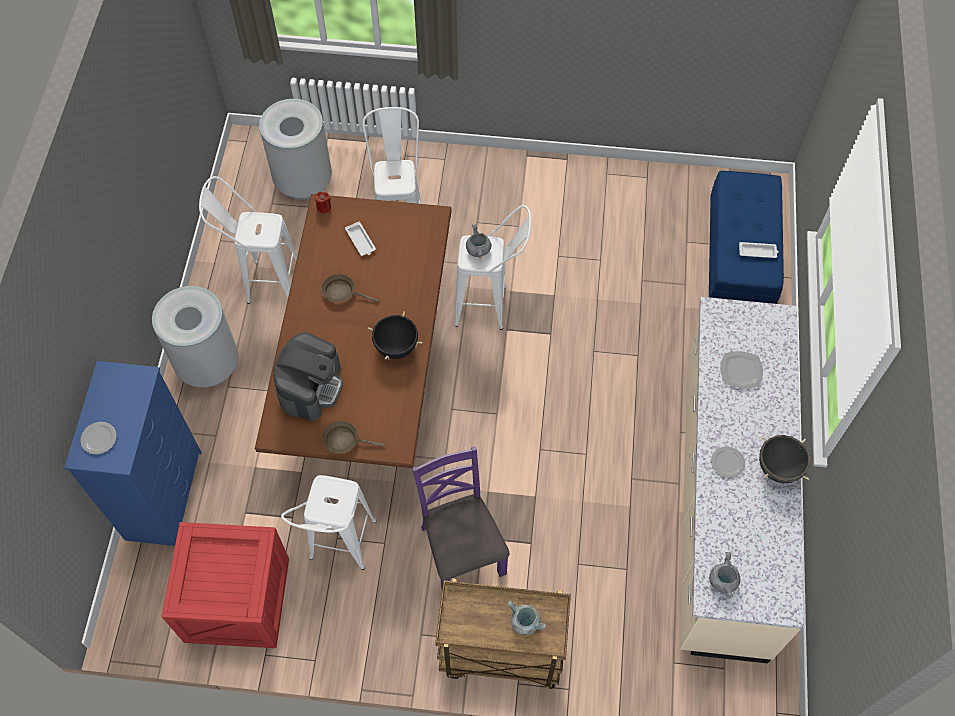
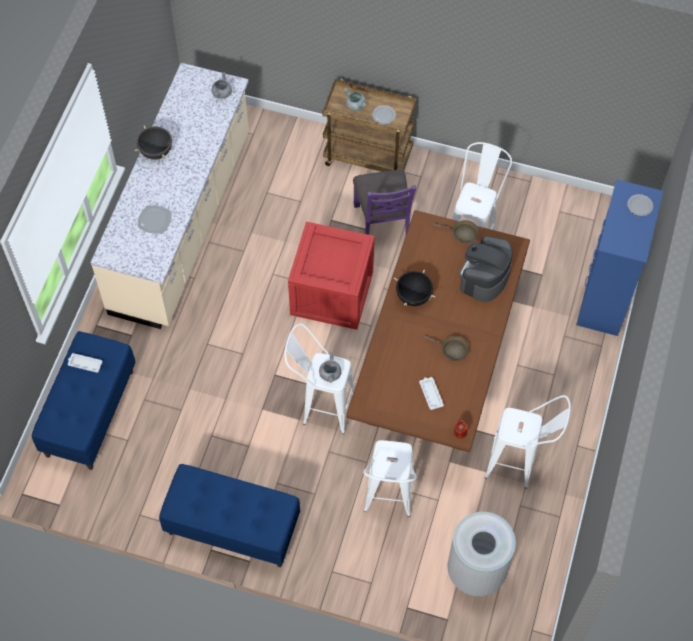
camera: 170 degrees left, 0 degrees up
(208, 364) = (571, 397): grey trash can -> none
(235, 601) = (550, 217): crate -> crate (333, 292)
(552, 180) = (232, 527): none -> blue bench
(727, 462) = (191, 161): plate -> plate (384, 116)

